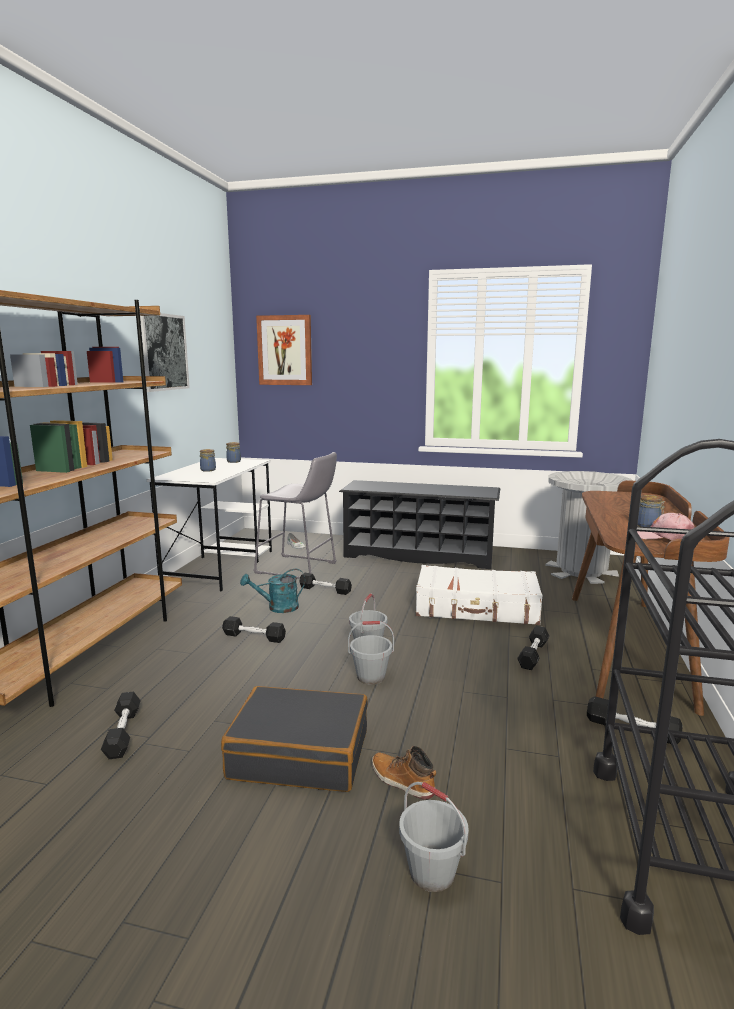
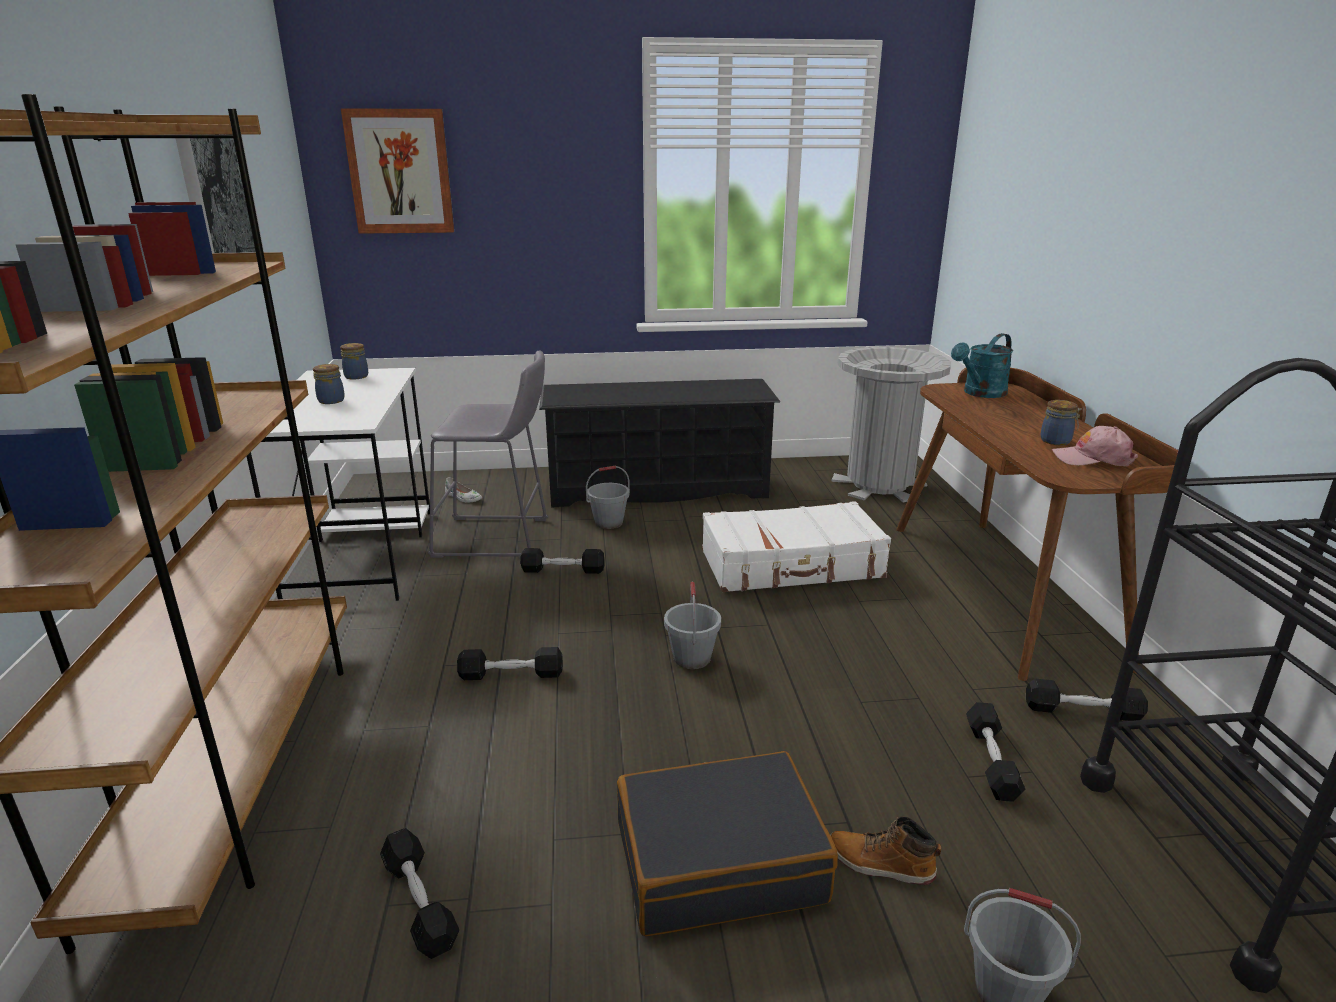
camera: 20 degrees left, 10 degrees up
(277, 608) = (512, 615): turquoise watering can -> turquoise watering can (980, 393)
(371, 677) = (729, 706): grey bucket -> grey bucket (609, 522)
(533, 655) = (907, 625): black dumbbell -> black dumbbell (991, 761)

